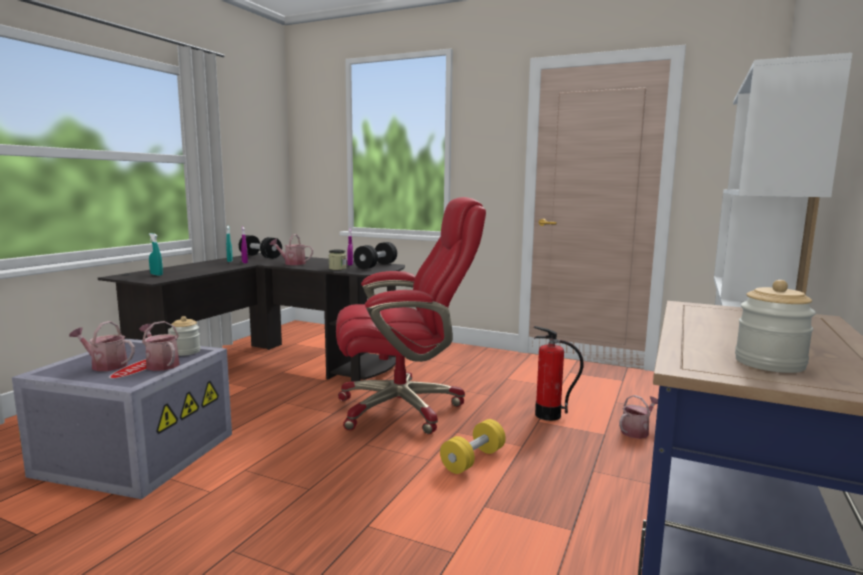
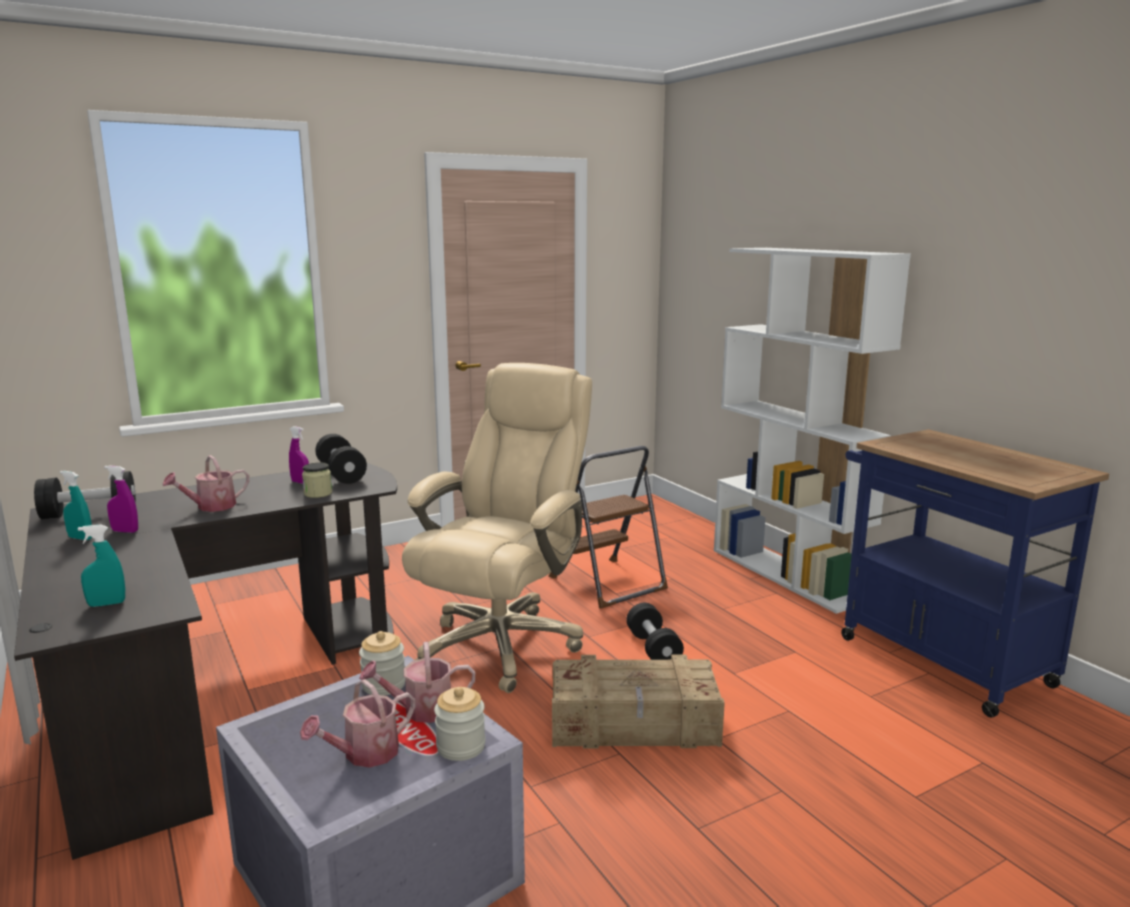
camera: 55 degrees left, 5 degrees up
(353, 484) = (635, 724): none -> crate
(404, 410) = (504, 645): red office chair -> beige office chair
(473, 460) = (653, 649): yellow dumbbell -> black dumbbell
(548, 415) = (609, 584): fire extinguisher -> brown step ladder
(637, 431) = (681, 565): watering can -> none
(769, 363) = (1026, 471): jar -> jar (461, 746)

